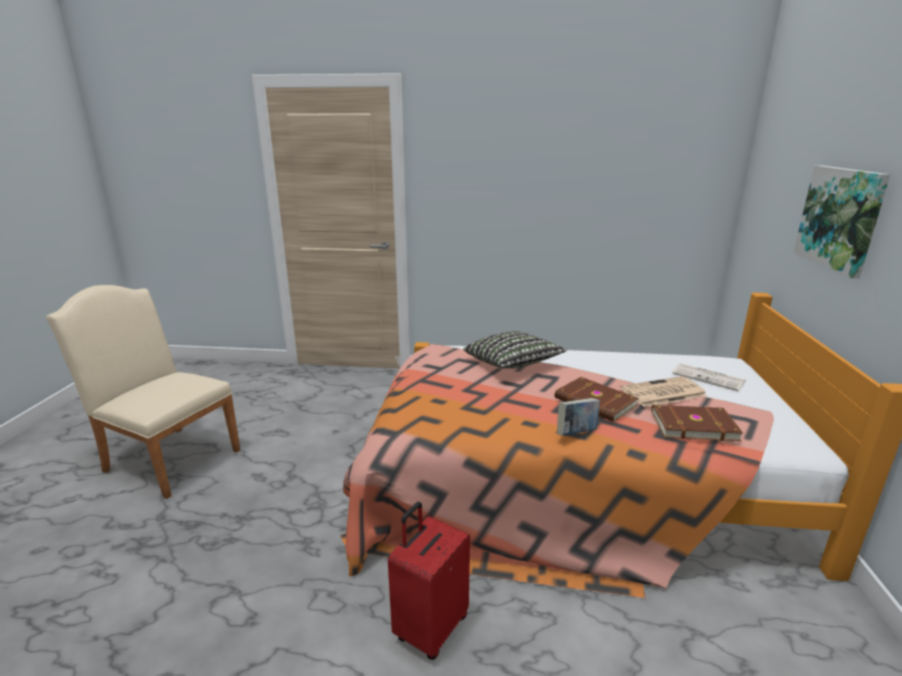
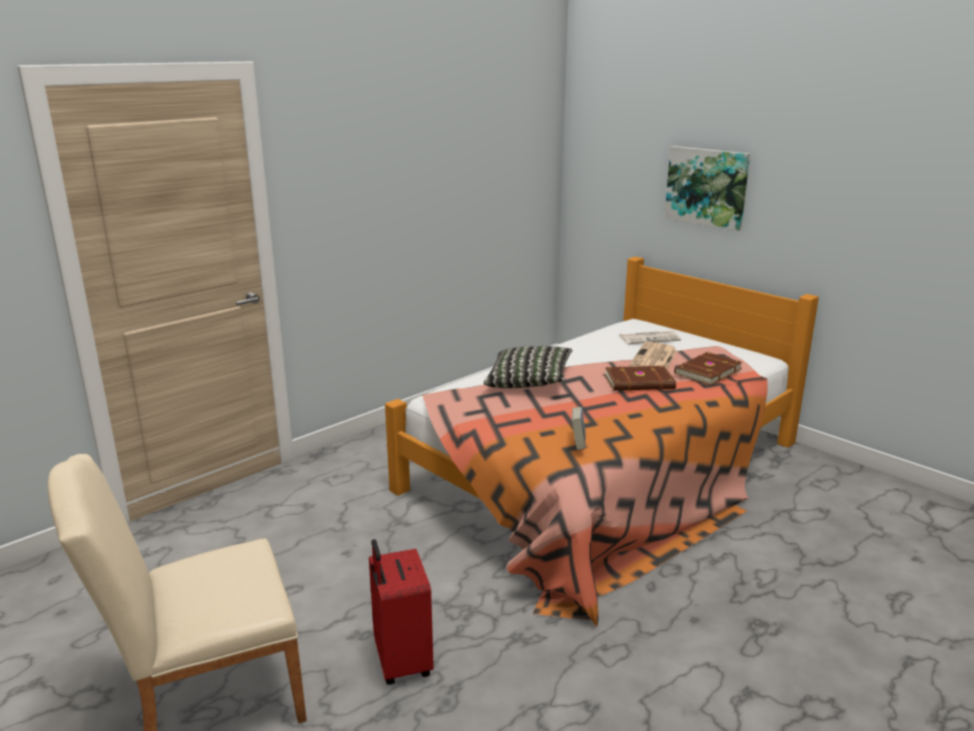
camera: 50 degrees left, 0 degrees up
(430, 628) = (691, 611): red suitcase -> red suitcase (400, 662)
(576, 433) = (671, 406): book -> book (578, 445)

